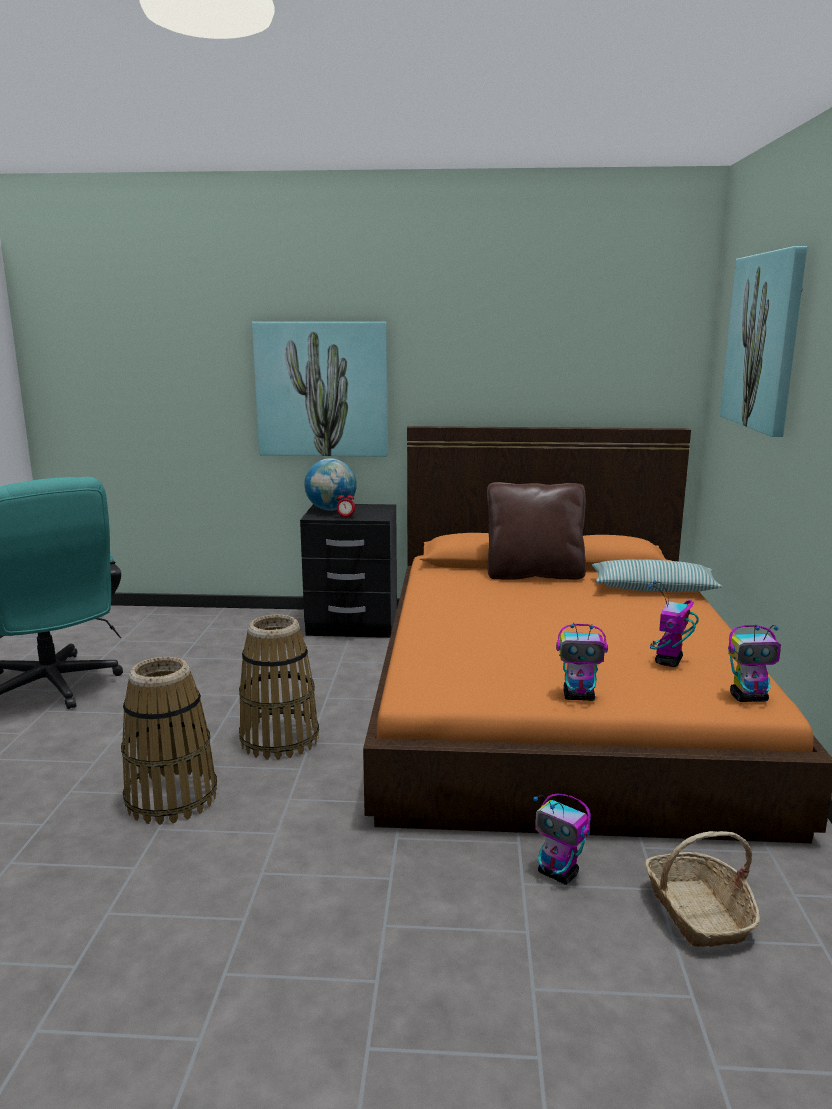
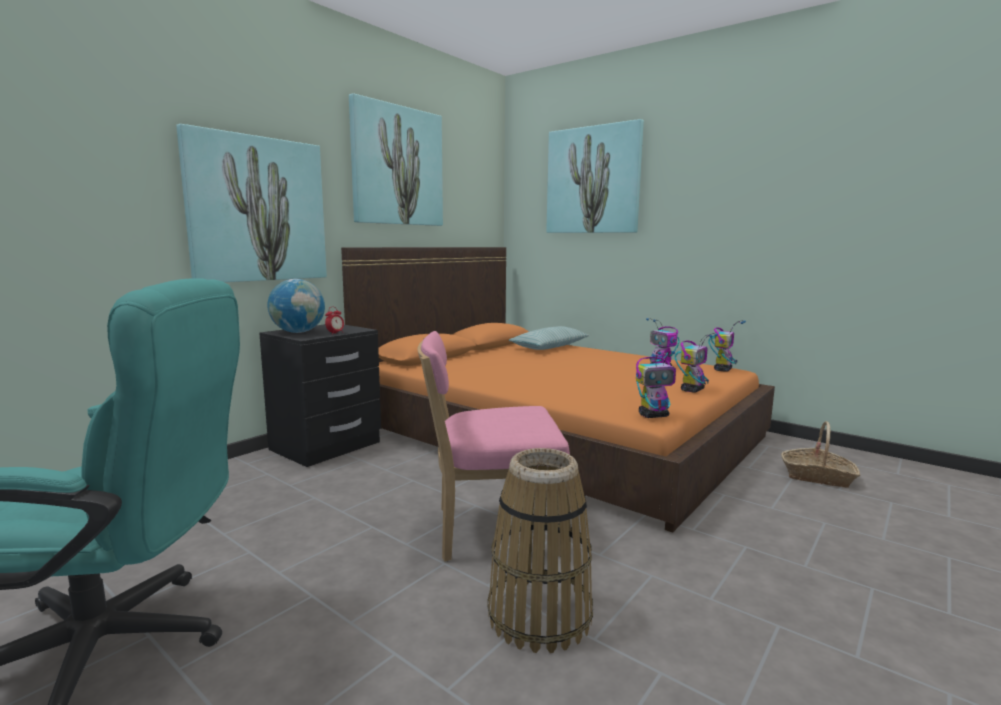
camera: 55 degrees left, 5 degrees down
(280, 739) = (490, 531): basket -> pink chair
(498, 330) = (397, 166): none -> picture
(534, 575) = (478, 355): brown pillow -> none
(559, 874) = (766, 495): toy robot -> toy robot (654, 415)

